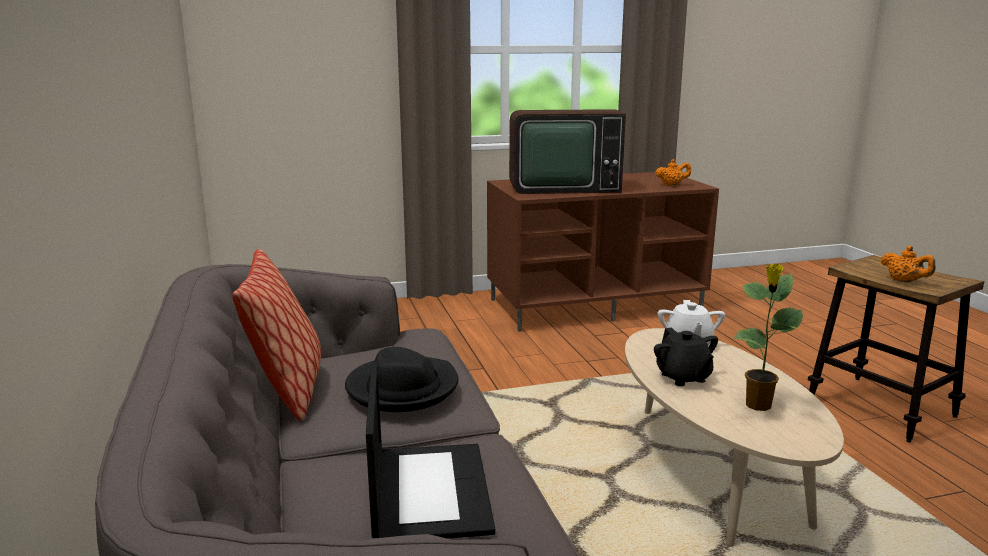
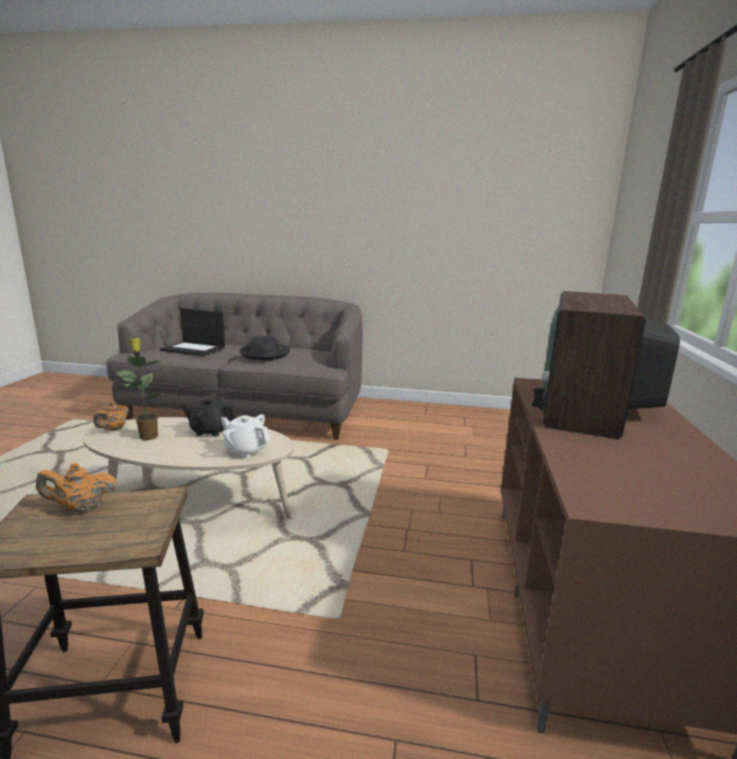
camera: 115 degrees right, 0 degrees up
(287, 392) = (296, 346): pillow -> none
(672, 185) = (609, 482): orange teapot -> orange teapot (114, 429)

